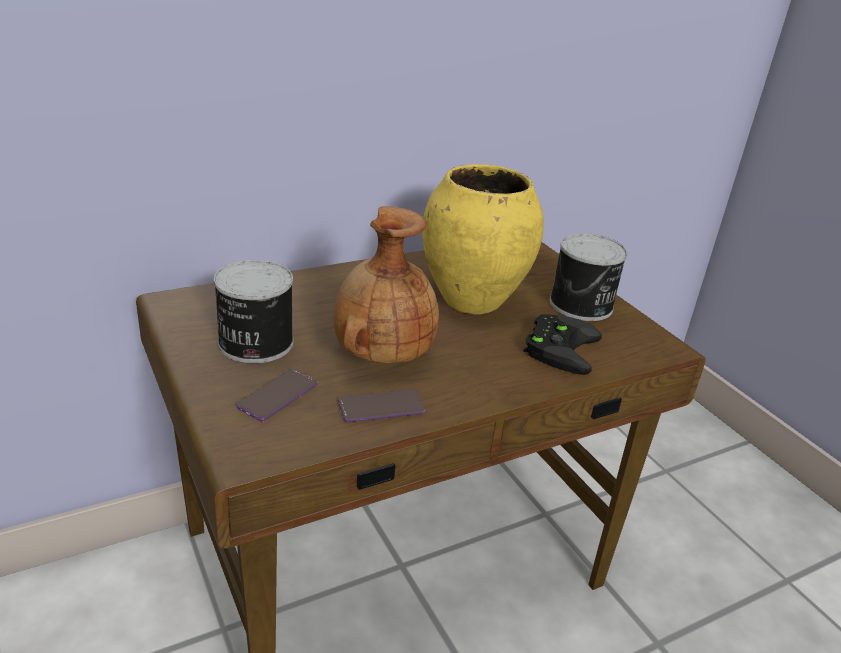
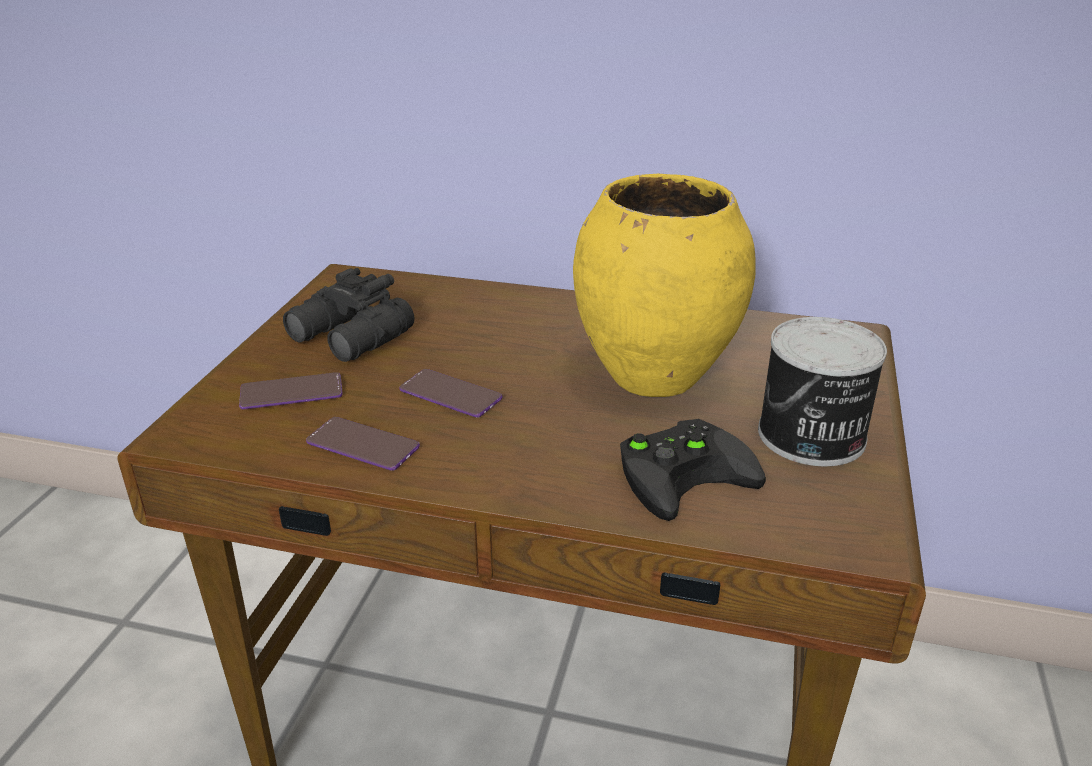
camera: 45 degrees right, 0 degrees up
(254, 343) = (350, 338): can -> black binoculars
(381, 355) = (450, 395): brown vase -> phone

